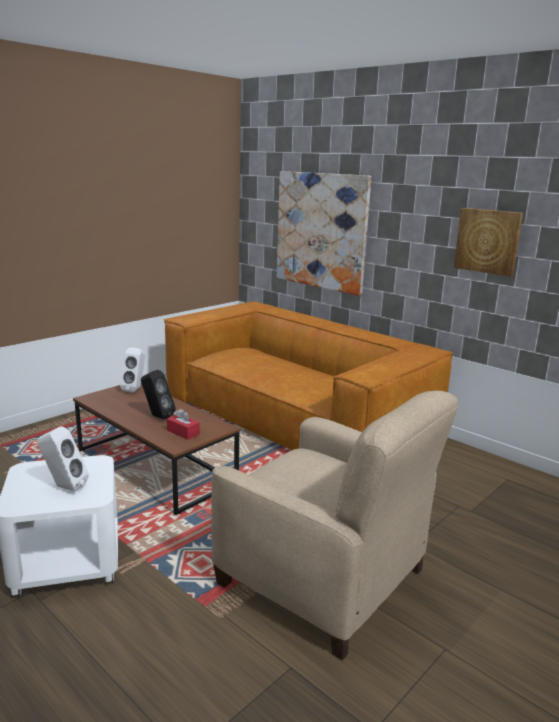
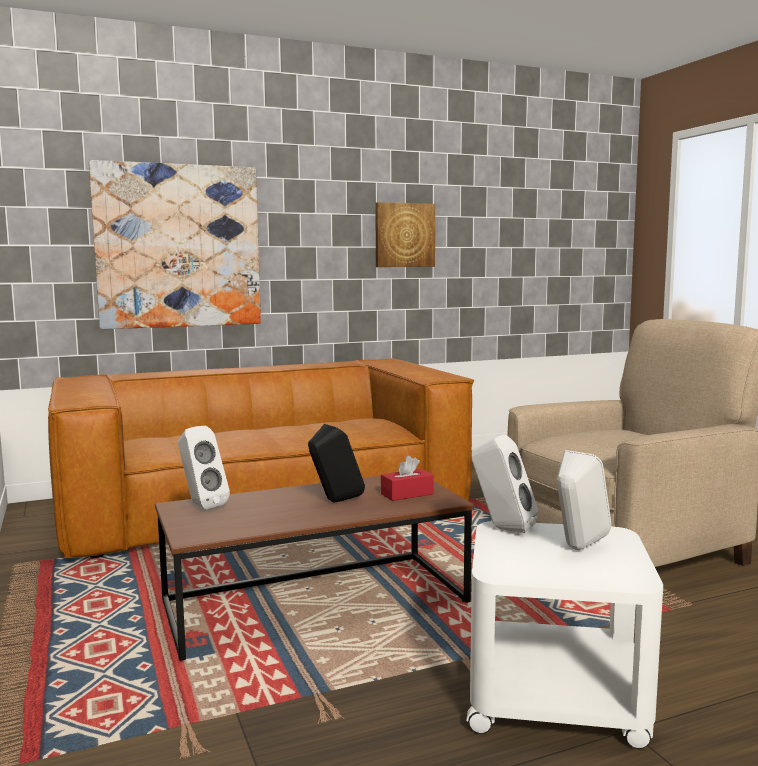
camera: 65 degrees left, 10 degrees down
(97, 462) = (502, 529): none -> white speaker

